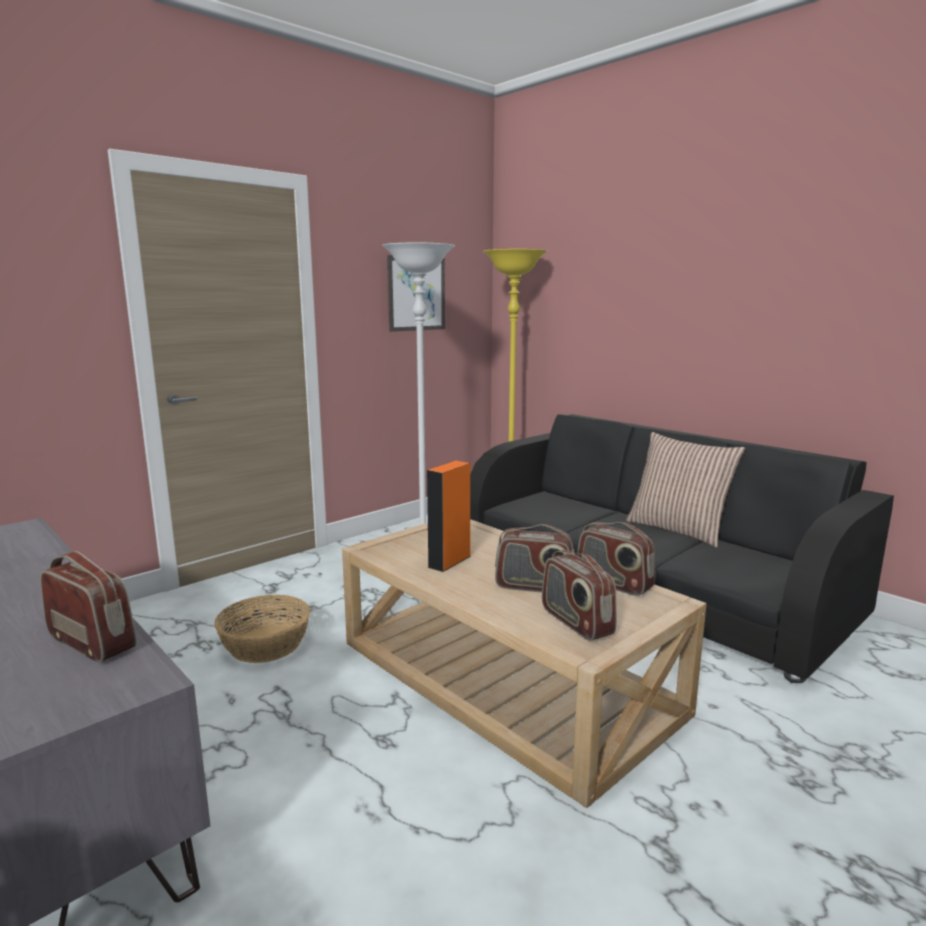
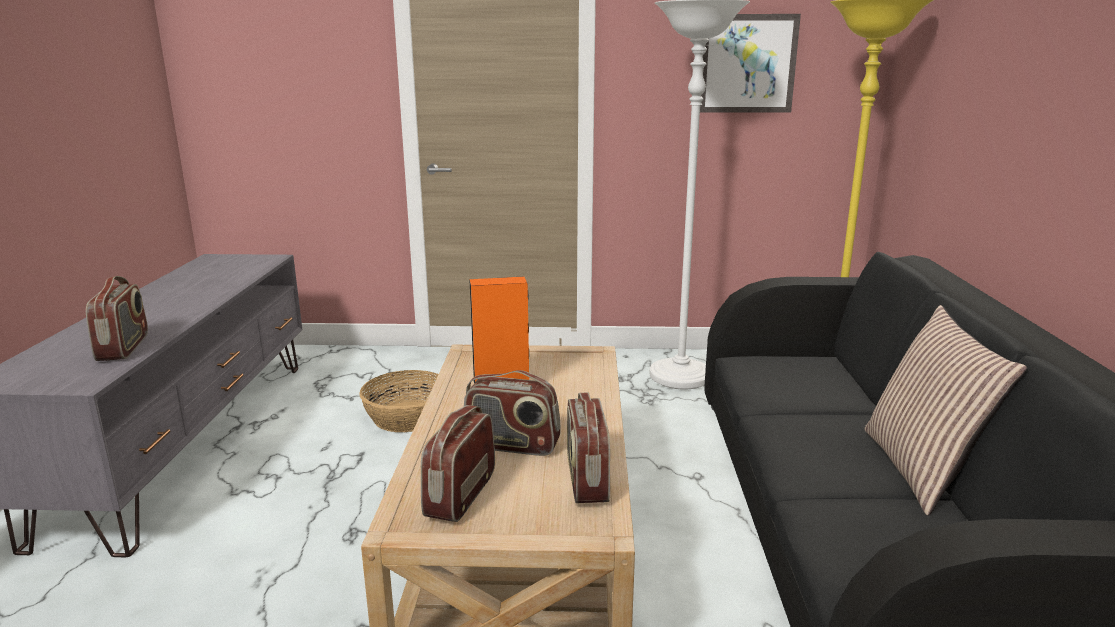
camera: 45 degrees right, 5 degrees up
(534, 586) = (511, 445): radio -> radio turned 45 degrees counterclockwise

